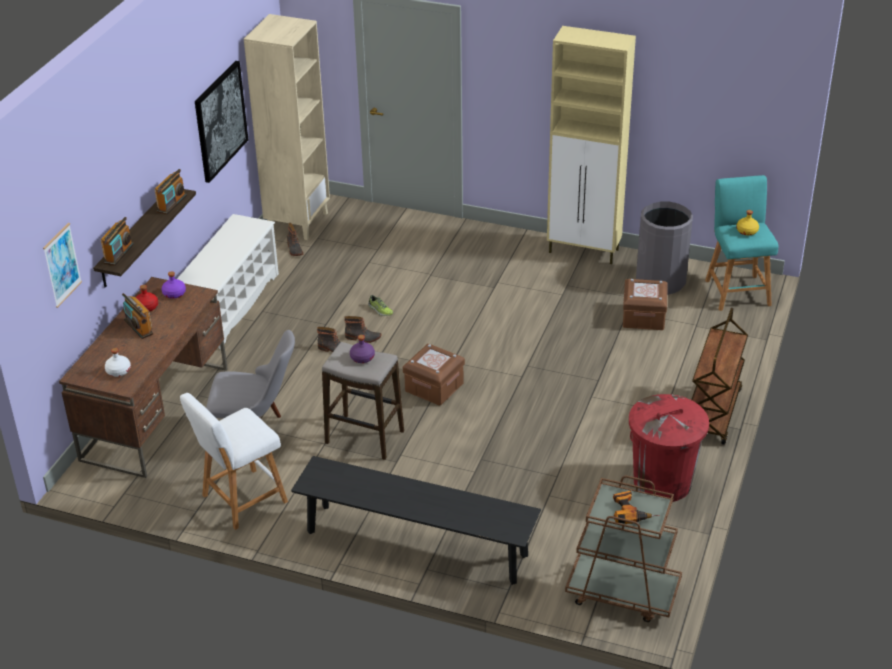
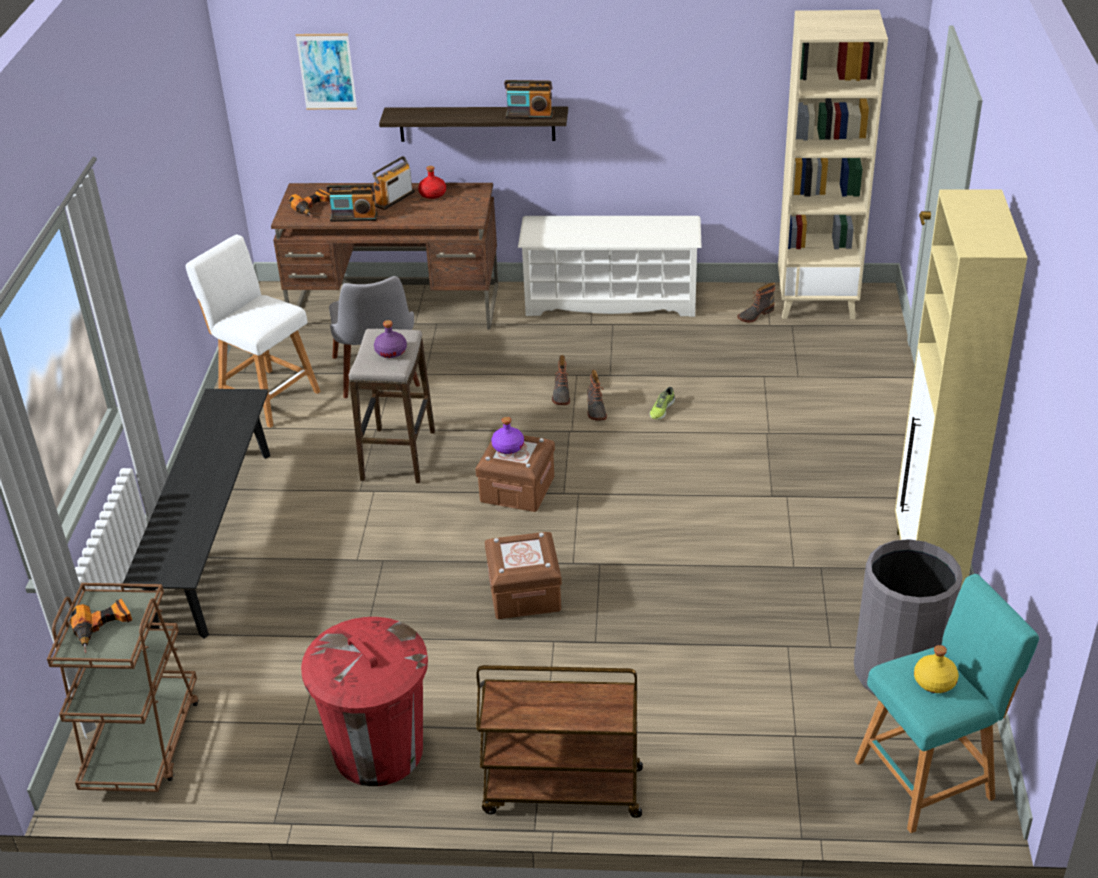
camera: 75 degrees right, 0 degrees up
(118, 371) = (313, 208): white bottle -> power drill
(119, 254) = (415, 113): radio -> radio (354, 217)
(174, 294) = (464, 203): purple bottle -> purple bottle (507, 447)
(220, 121) = (711, 90): picture -> none
(643, 317) = (783, 667): brown storage box -> brown storage box (524, 594)

